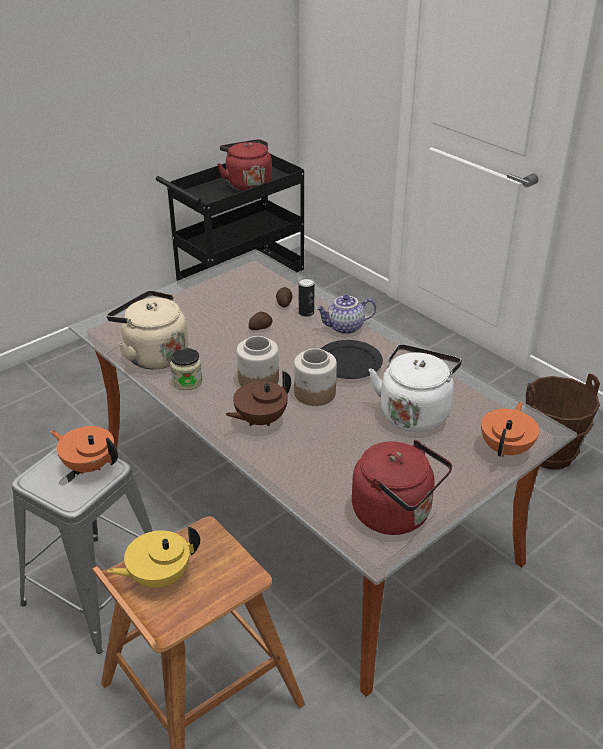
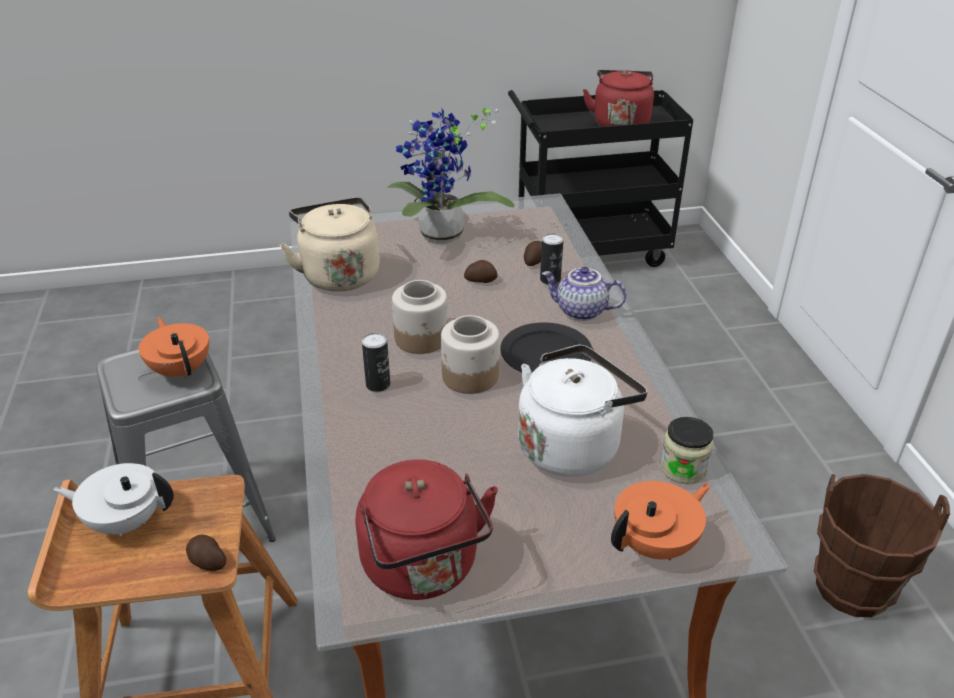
camera: 30 degrees right, 0 degrees up
(159, 577) = (125, 521): yellow teapot -> white teapot
(187, 381) = (344, 313): jar -> jar (683, 467)
(203, 306) = (441, 238): none -> potted plant
(243, 575) = (207, 562): none -> potato
(260, 420) = (378, 384): brown teapot -> can

